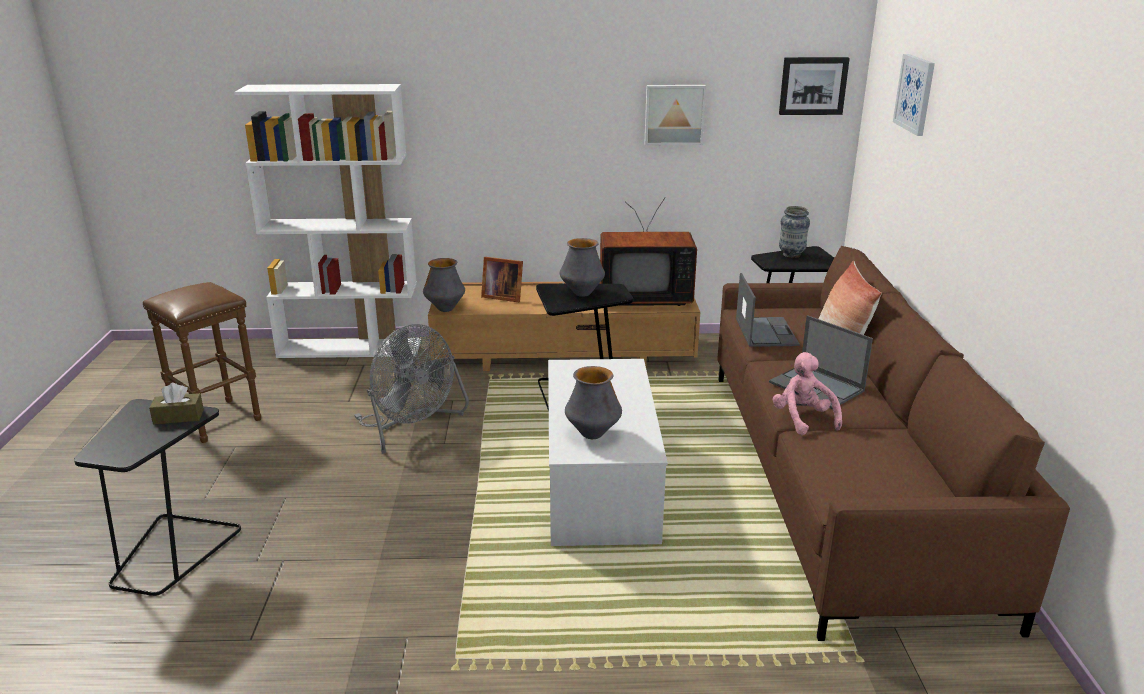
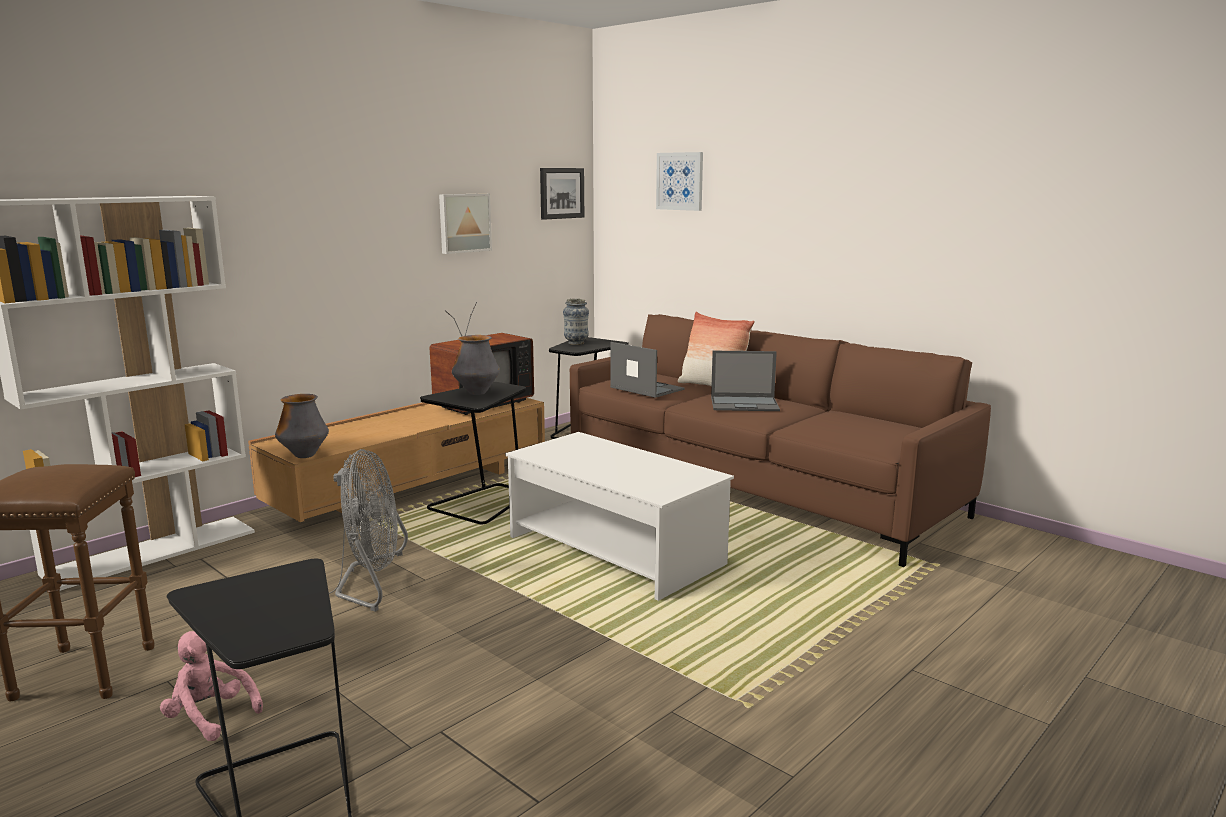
camera: 45 degrees left, 10 degrees down
(178, 417) = (283, 580): brown tissue box -> none
(502, 296) = (344, 434): picture frame -> none
(592, 434) = (650, 479): vase -> none
(803, 419) = (773, 421): pink plush toy -> pink plush toy (209, 717)

